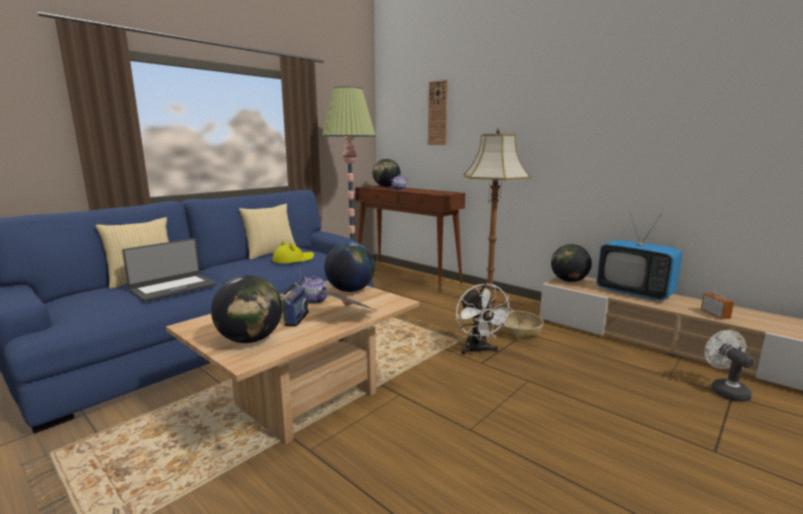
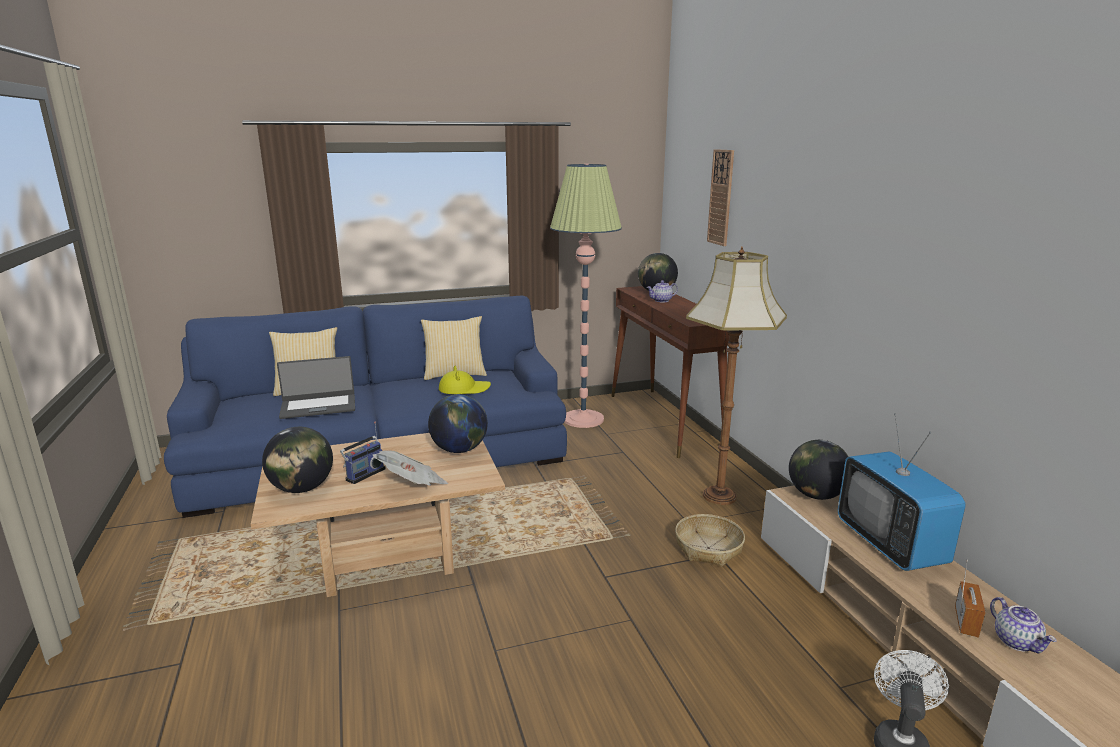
camera: 30 degrees right, 5 degrees up
(315, 300) = (410, 455): teapot -> teapot (1017, 642)
(478, 351) = (620, 560): white fan -> none

